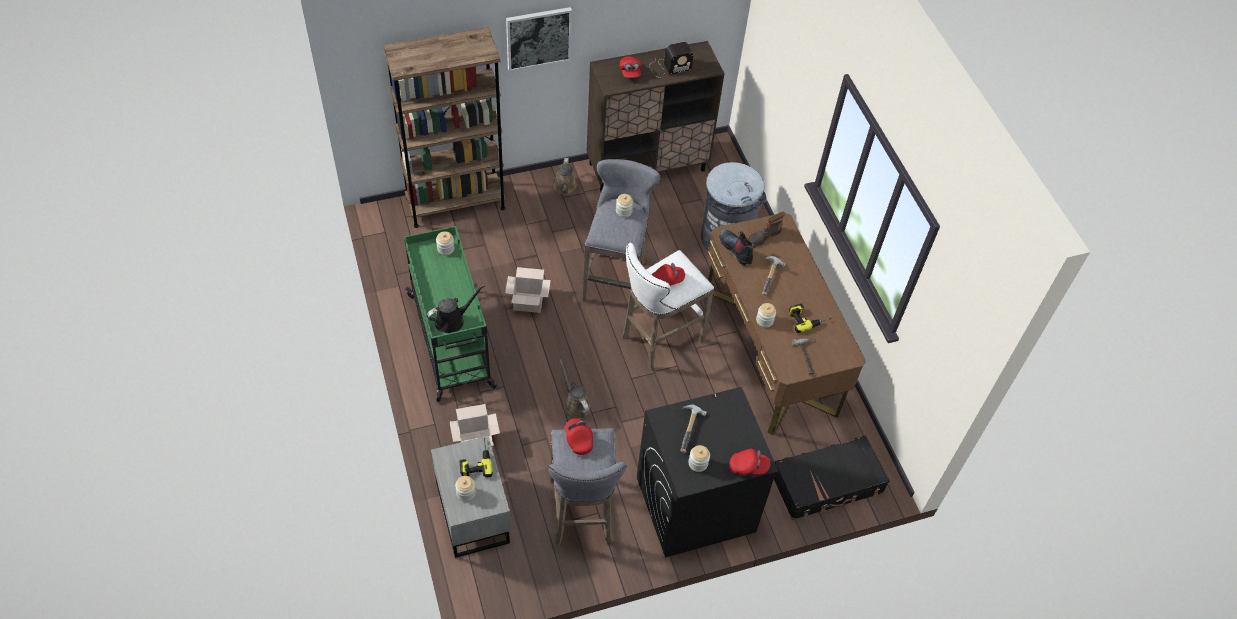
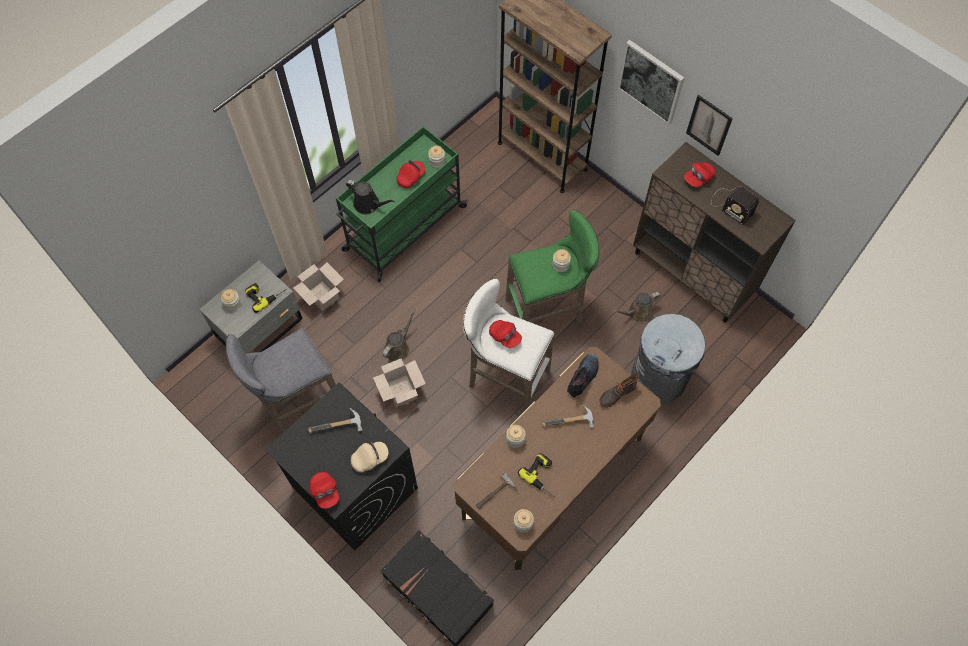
camera: 65 degrees right, 10 degrees up
(527, 303) = (477, 260): cardboard box -> cardboard box (400, 390)
(565, 188) = (618, 223): brown watering can -> brown watering can (637, 313)
(578, 440) = (297, 350): red cap -> red cap (411, 177)
(605, 29) = (709, 125): none -> picture
(615, 278) = (547, 312): grey stool -> green stool
(698, 463) = (307, 449): jar -> jar (523, 523)
(735, 419) = (370, 458): none -> beige cap
(764, 236) = (616, 393): boot -> boot turned 60 degrees counterclockwise

